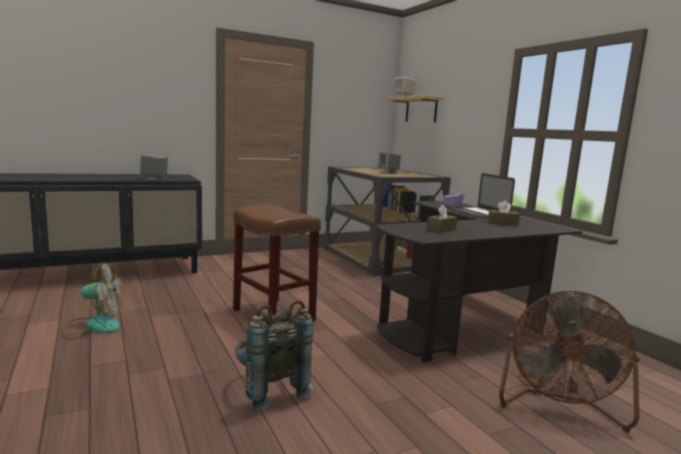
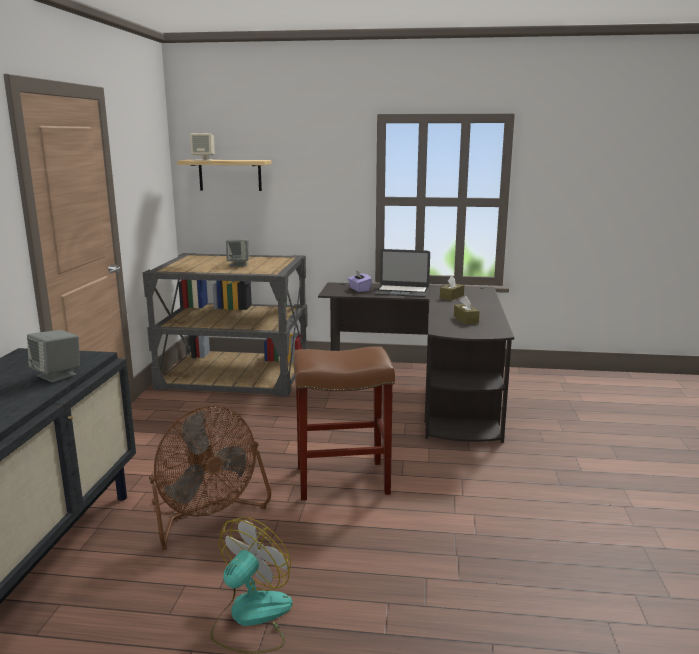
camera: 55 degrees left, 5 degrees up
(268, 390) = (512, 526): grey backpack -> none
(554, 404) = (590, 423): brown fan -> brown fan (202, 519)

